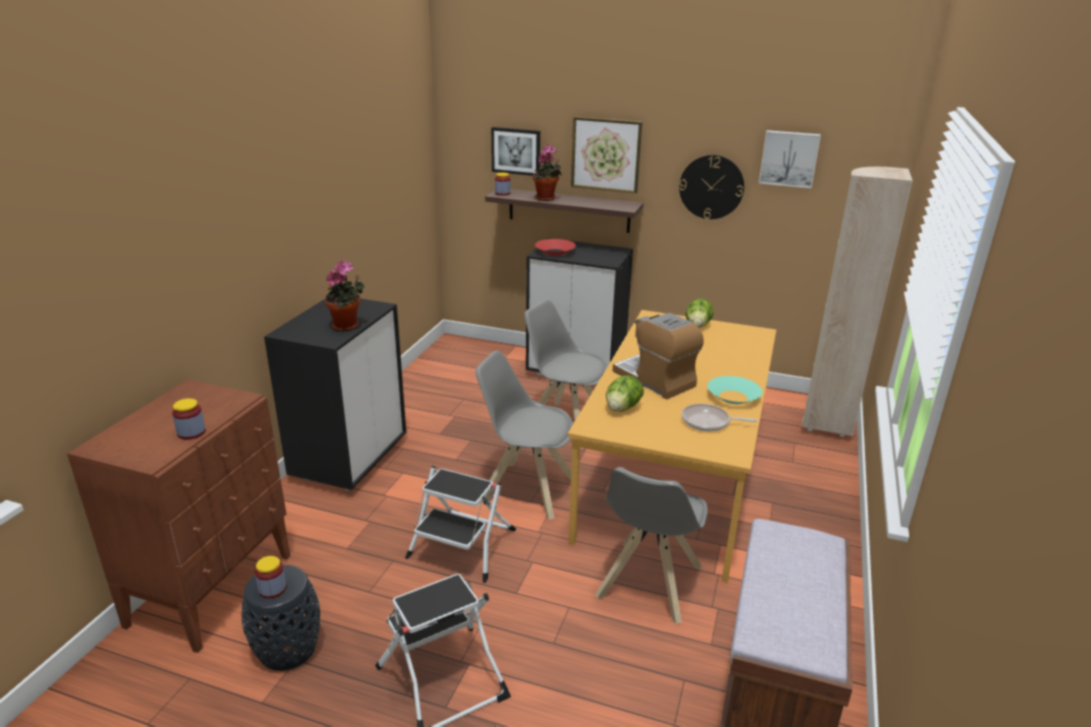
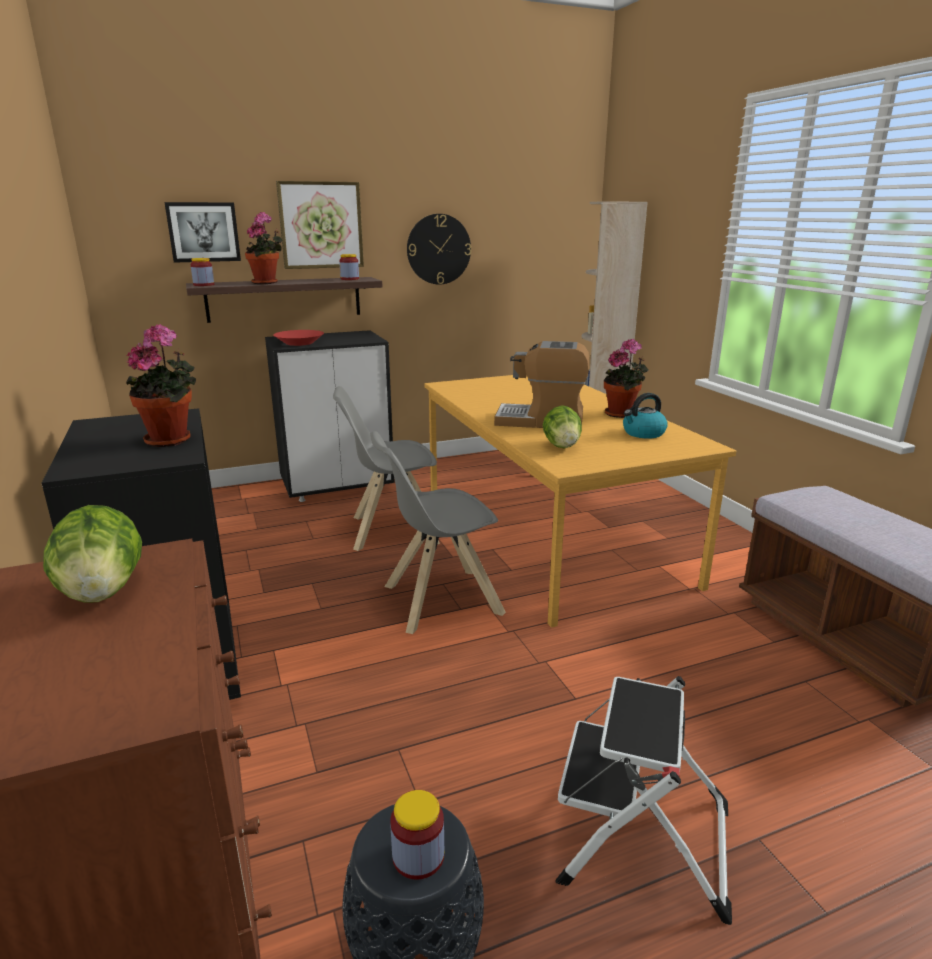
camera: 40 degrees left, 5 degrees down
(191, 432) = (154, 631): jar -> jar (349, 279)
(463, 545) = (455, 685): step ladder -> none
(648, 583) = (661, 623): grey chair -> none
(698, 326) = (494, 382): lettuce -> lettuce (103, 591)
(708, 422) = (643, 433): frying pan -> kettle
(733, 397) = (622, 414): turquoise bowl -> potted plant
(789, 158) = (506, 211): picture -> none

